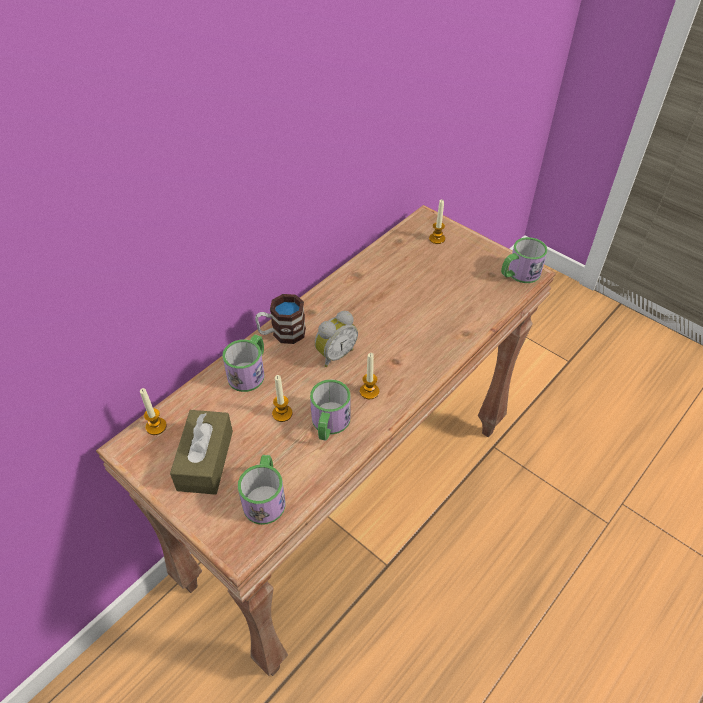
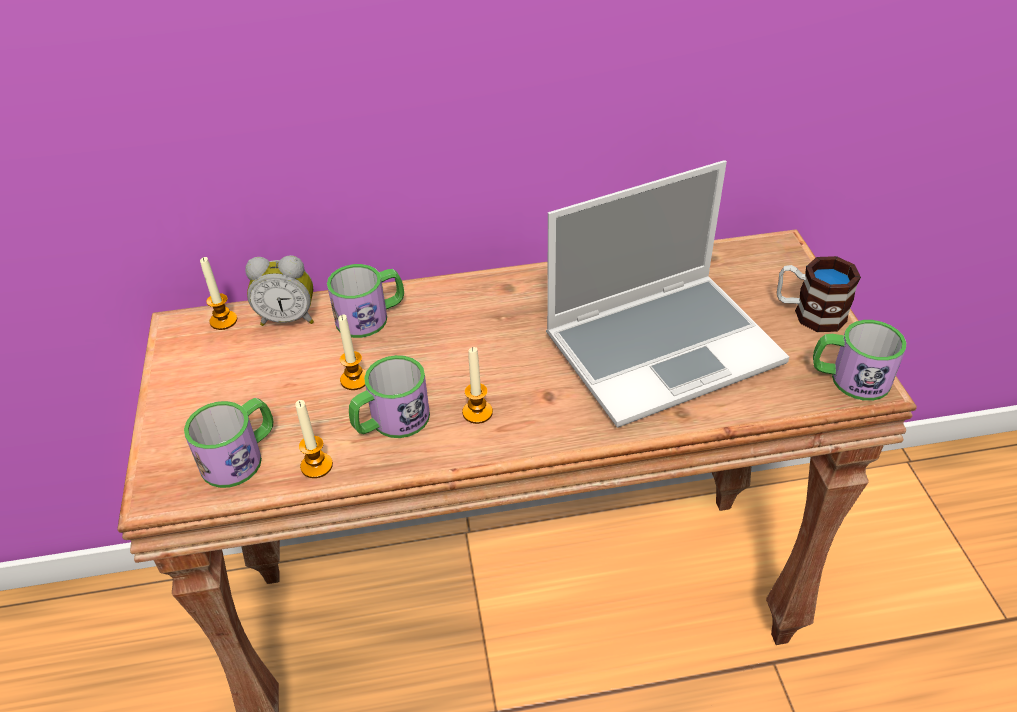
camera: 40 degrees right, 5 degrees down
(205, 460) = (229, 381): brown tissue box -> none
(282, 333) = (450, 294): mug -> mug (809, 313)
(335, 354) = (484, 348): alarm clock -> alarm clock (288, 318)
(424, 303) = (663, 348): none -> laptop
(437, 239) = (769, 278): candle -> candle (316, 466)

